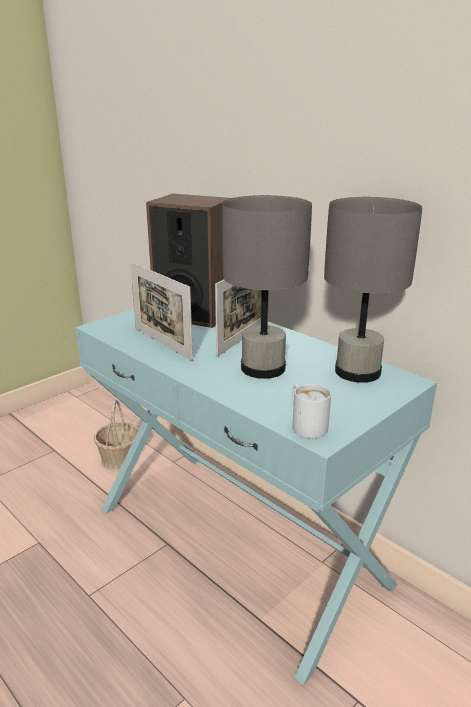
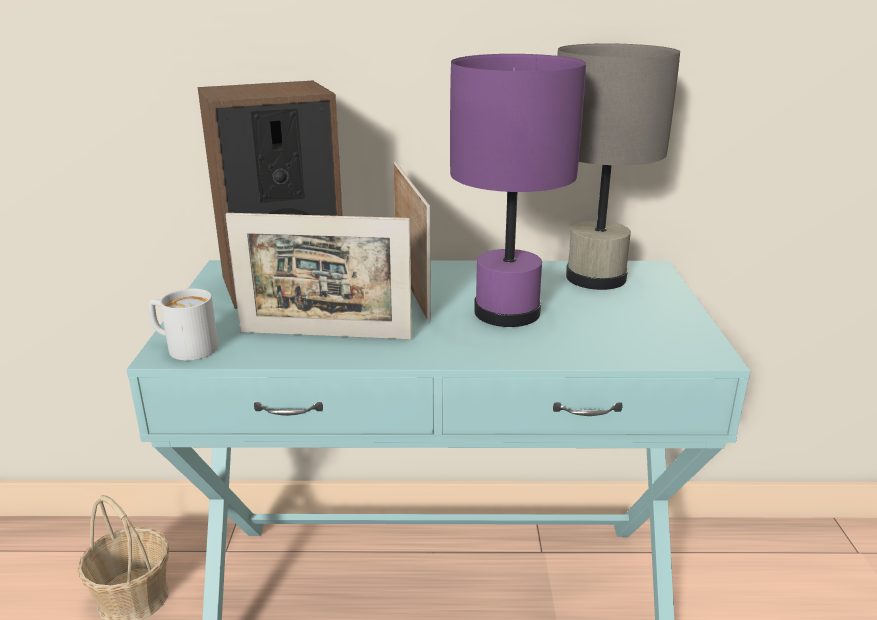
camera: 45 degrees left, 0 degrees up
(263, 368) = (508, 312): grey table lamp -> purple table lamp
(305, 424) = (669, 348): white mug -> white mug (184, 347)

